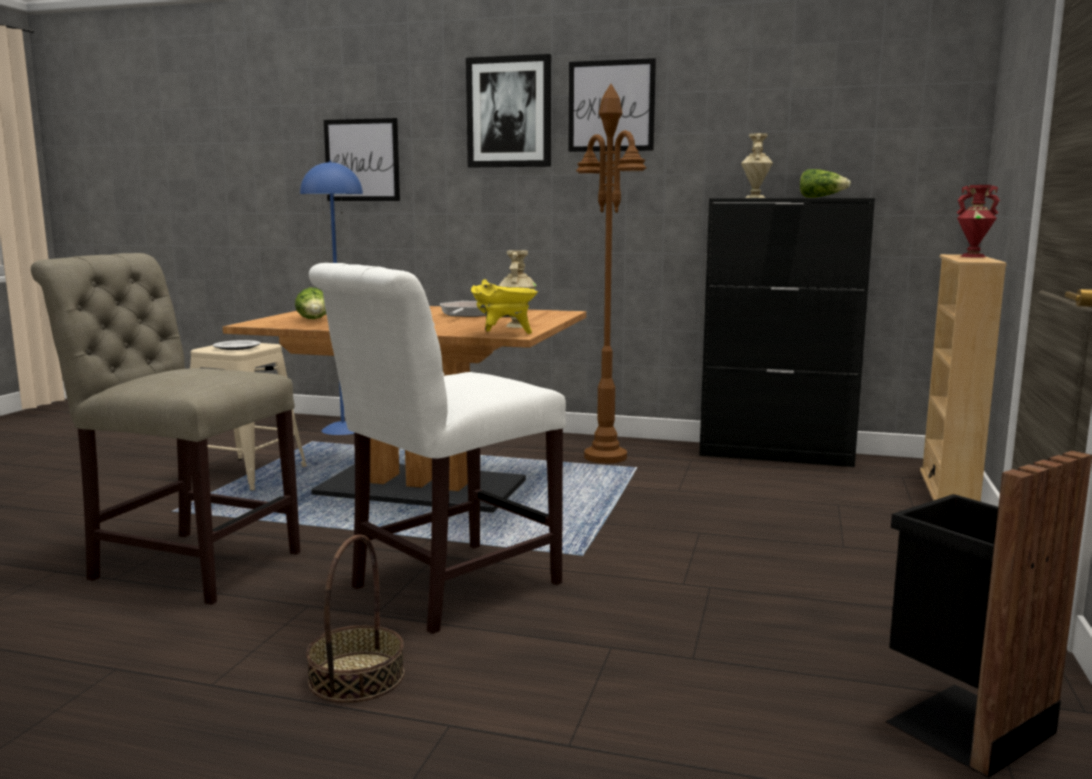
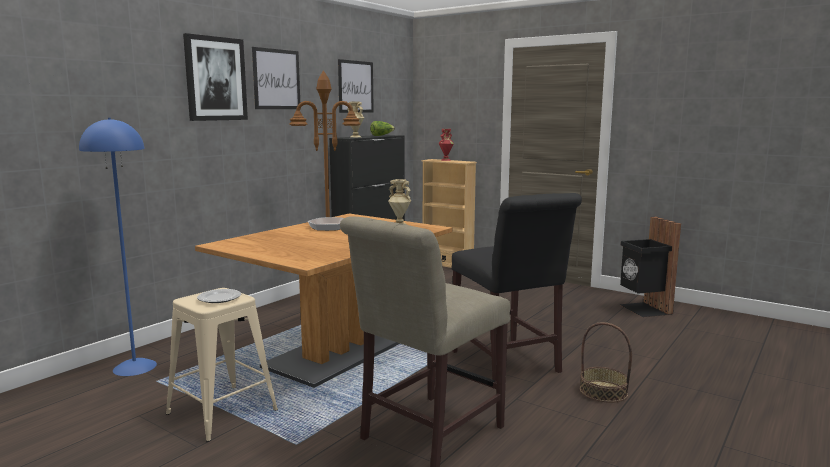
camera: 70 degrees left, 0 degrees up
(314, 320) = (310, 252): lettuce -> none
(362, 160) = (92, 115): picture -> picture (355, 86)
(445, 587) = (507, 364): white chair -> black chair
(503, 334) = (431, 228): yellow cooking pot -> none

